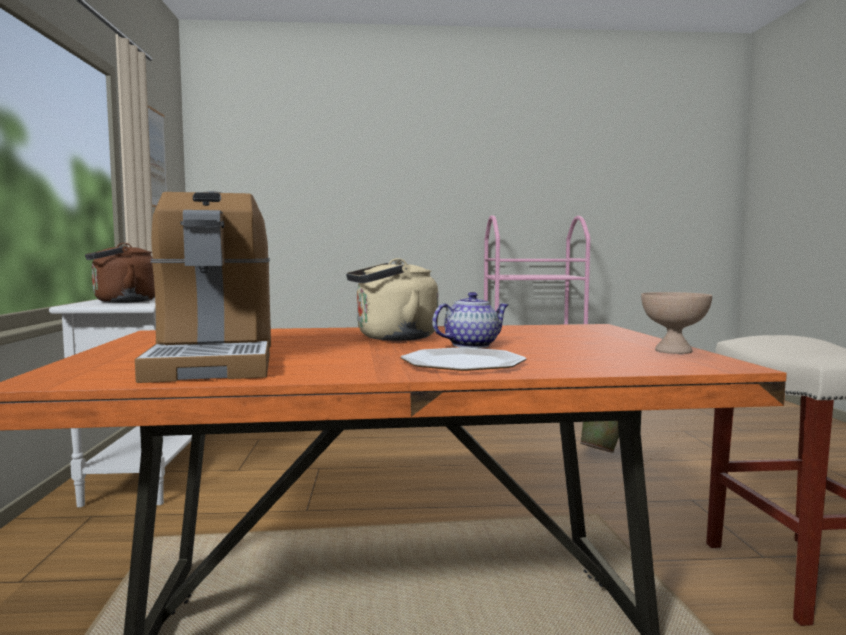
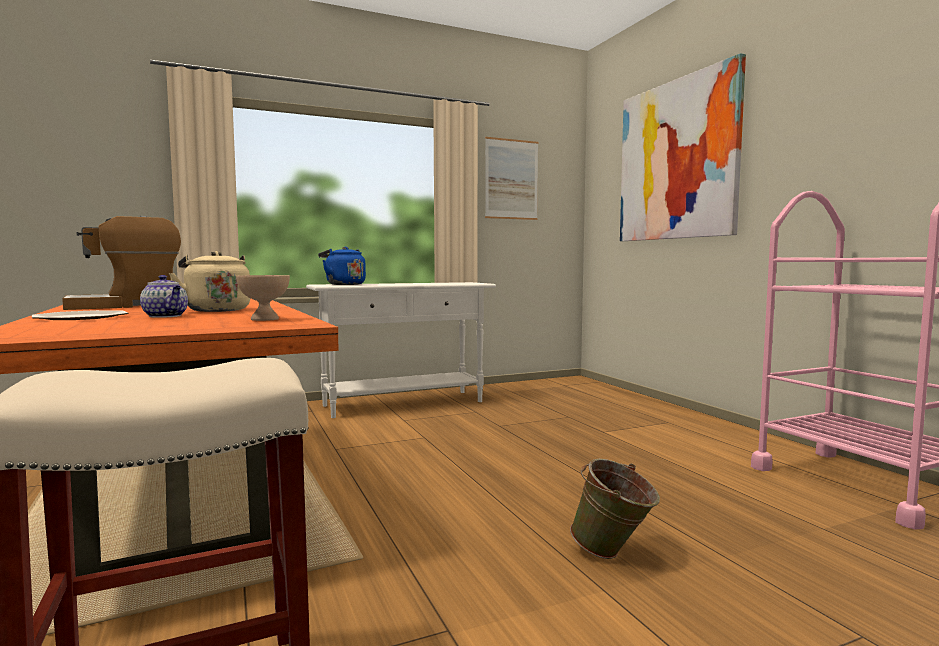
camera: 70 degrees right, 0 degrees up
(122, 301) = (343, 284): brown kettle -> blue kettle
(329, 169) = (676, 160): none -> picture
(672, 351) = (96, 334): beige bowl -> beige bowl (265, 319)

